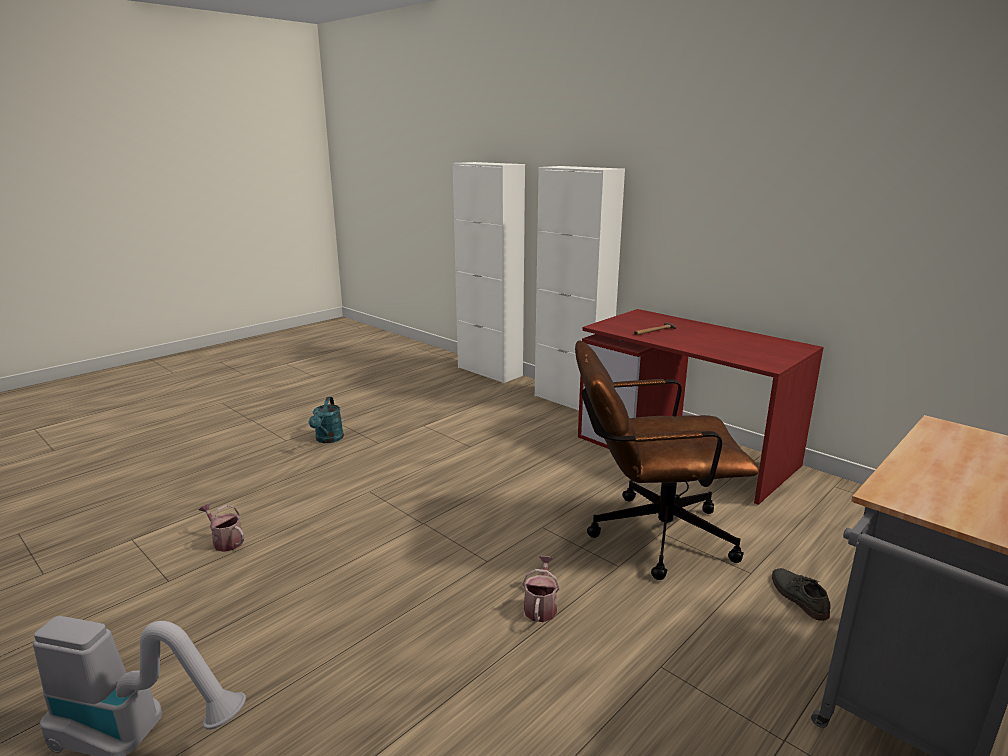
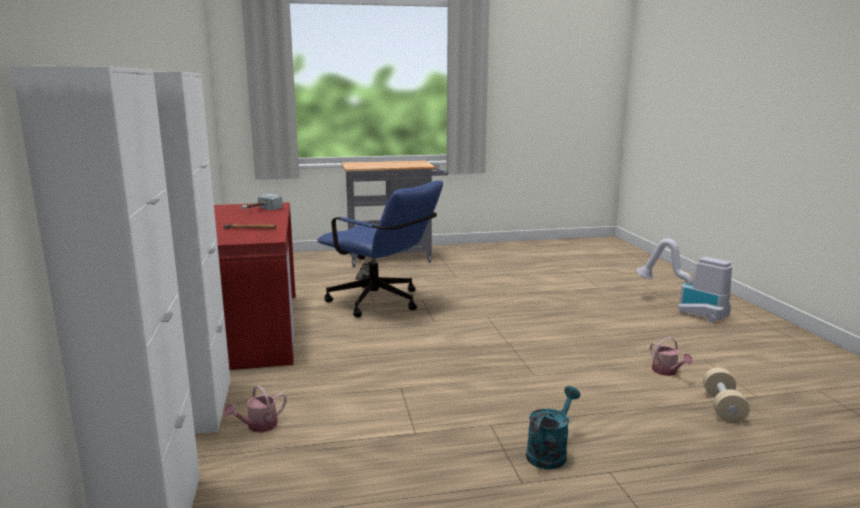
camera: 145 degrees left, 5 degrees down
(179, 513) = (723, 407): none -> beige dumbbell
(541, 606) = (481, 298): watering can -> watering can (258, 426)
(648, 535) = (382, 303): brown office chair -> blue office chair
(741, 352) = (260, 210): none -> hammer

